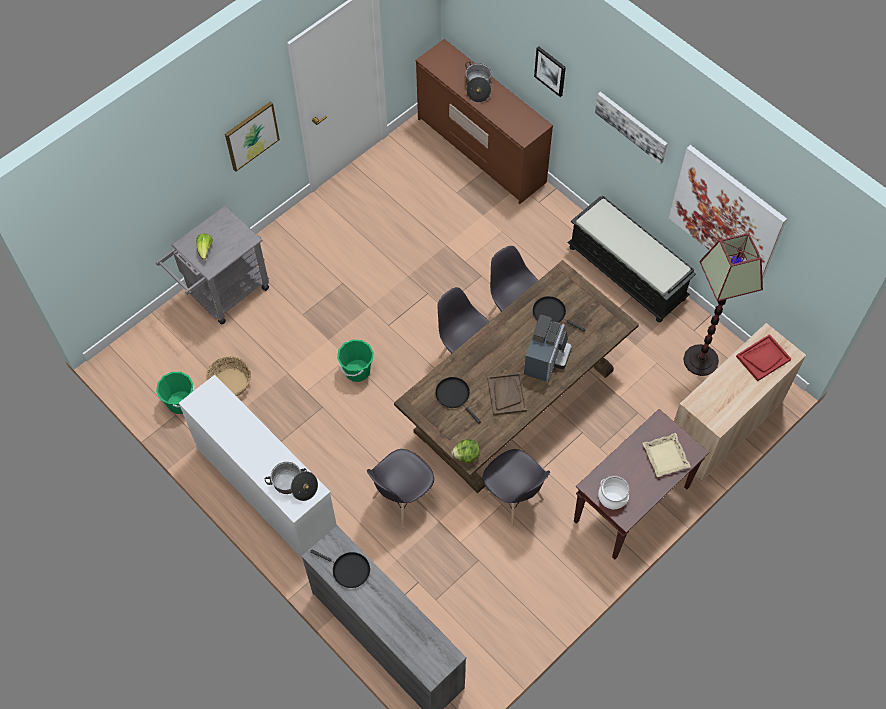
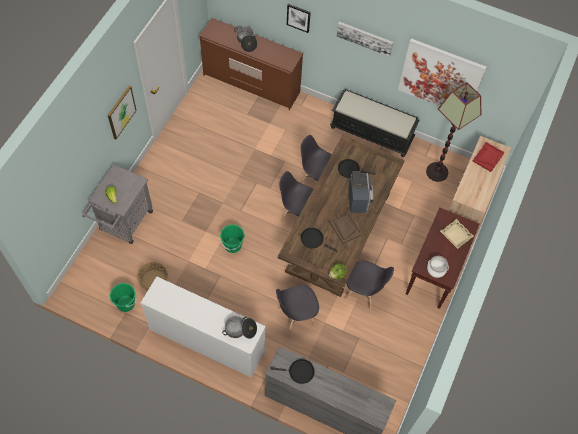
camera: 25 degrees left, 0 degrees up
(402, 499) = (296, 316): grey chair -> grey chair turned 45 degrees clockwise

